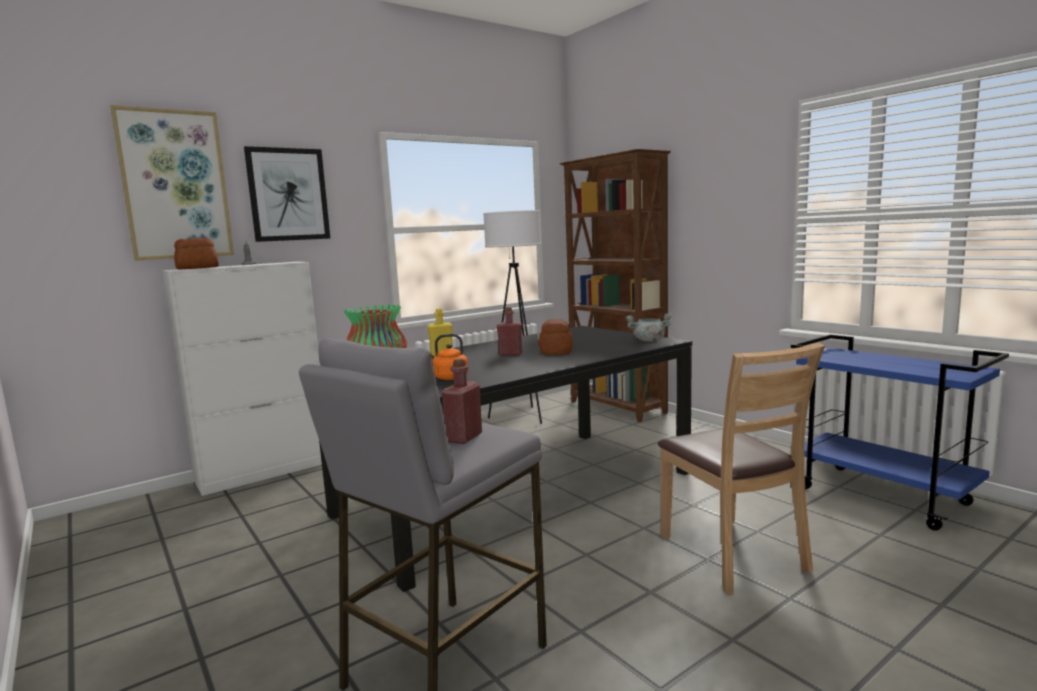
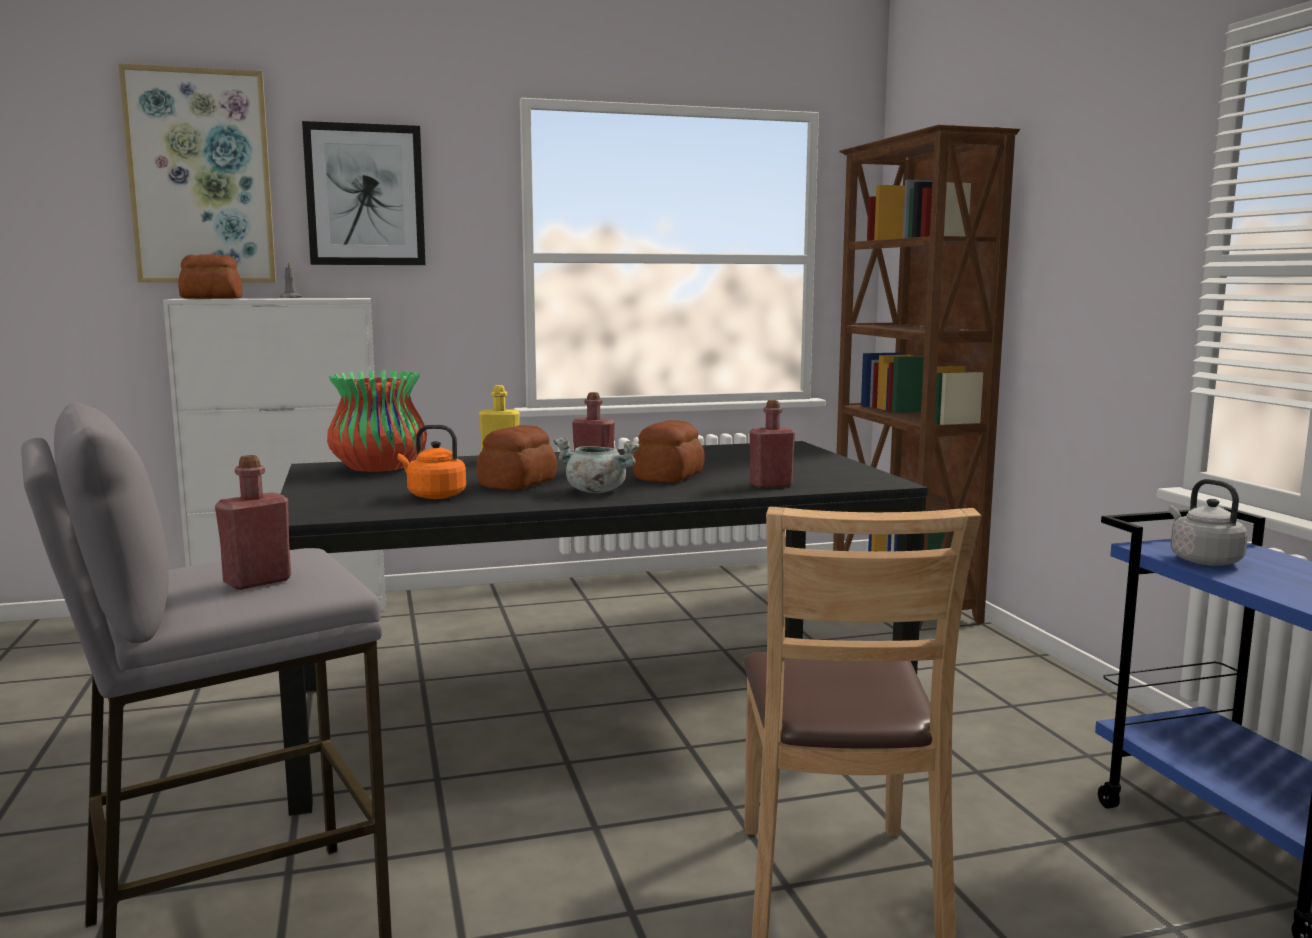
camera: 20 degrees right, 0 degrees up
(482, 365) = (519, 483): none -> bread
(521, 416) = (724, 588): white floor lamp -> none
(618, 349) = (771, 485): none -> red bottle
(649, 341) = (852, 478): grey cooking pot -> grey cooking pot (595, 491)
(845, 359) = (1202, 560): none -> grey kettle

